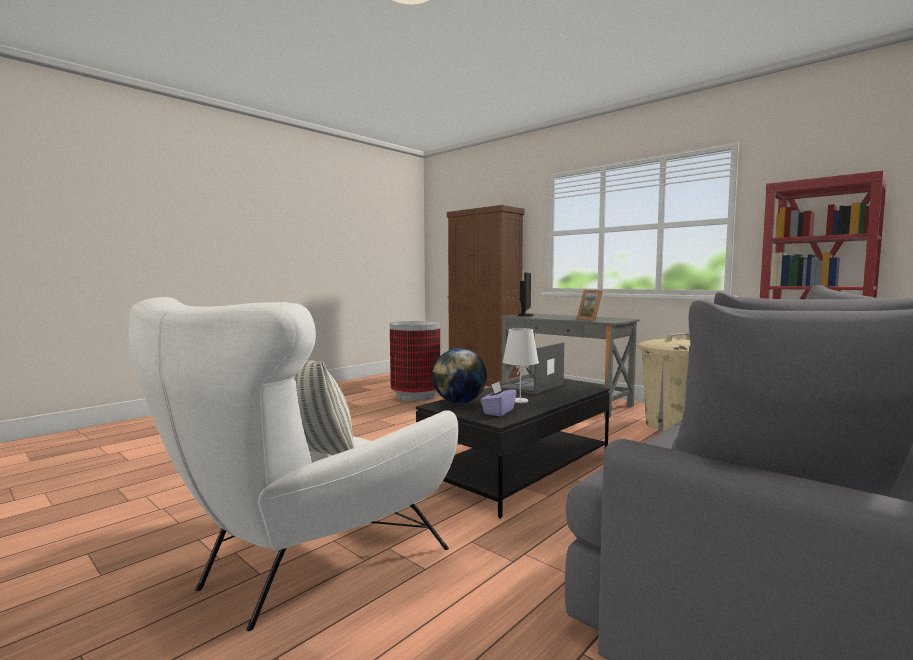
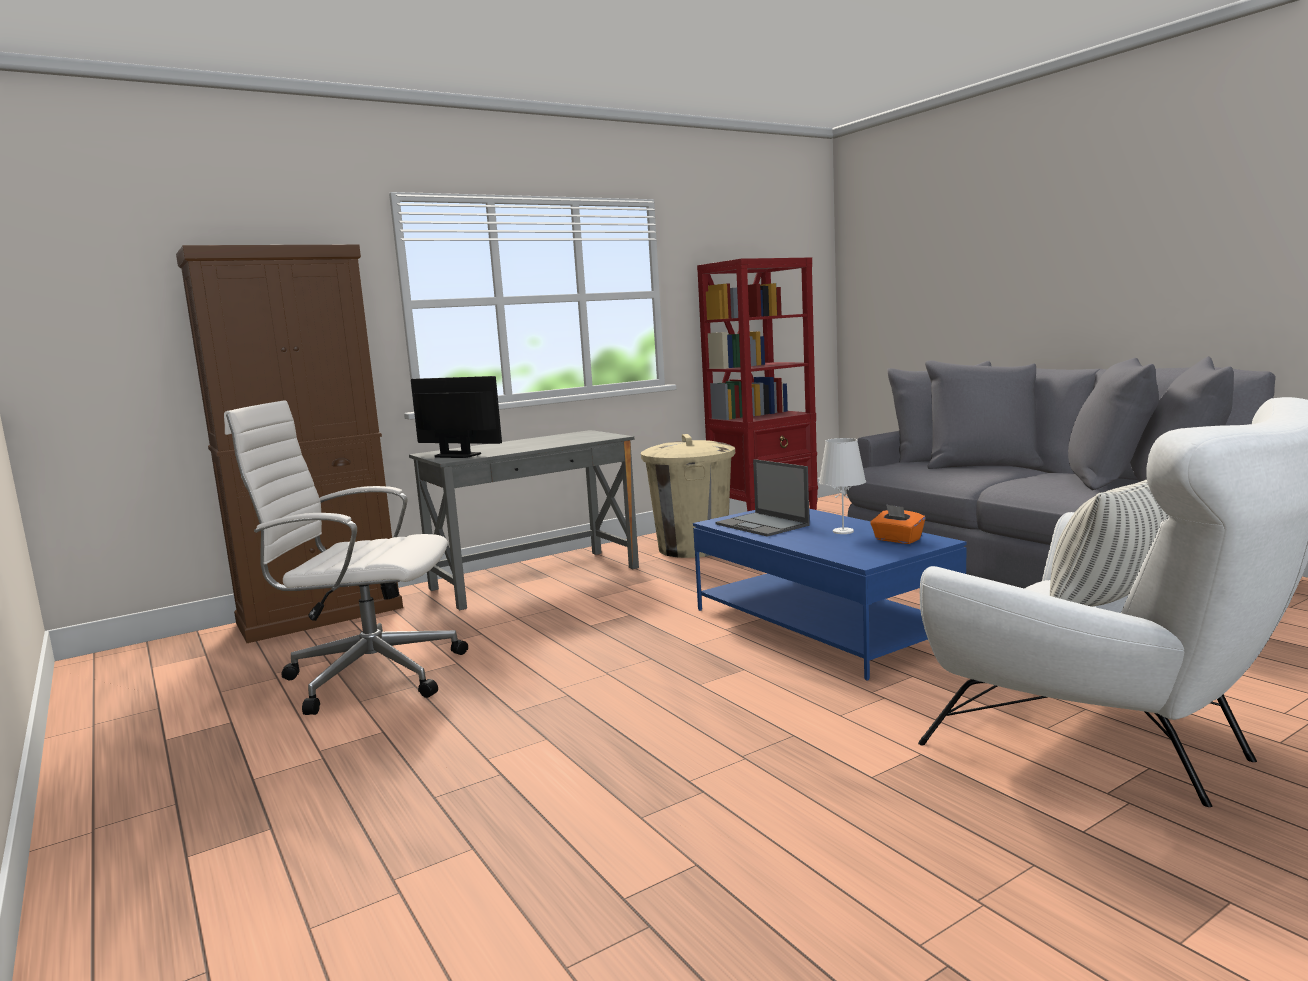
camera: 75 degrees left, 5 degrees up
(416, 396) = (368, 675): trash can -> white office chair
(459, 402) = (847, 552): globe -> none
(498, 412) = (897, 540): purple tissue box -> orange tissue box
(519, 470) = (821, 625): black coffee table -> blue coffee table
(591, 319) = (576, 439): picture frame -> none

